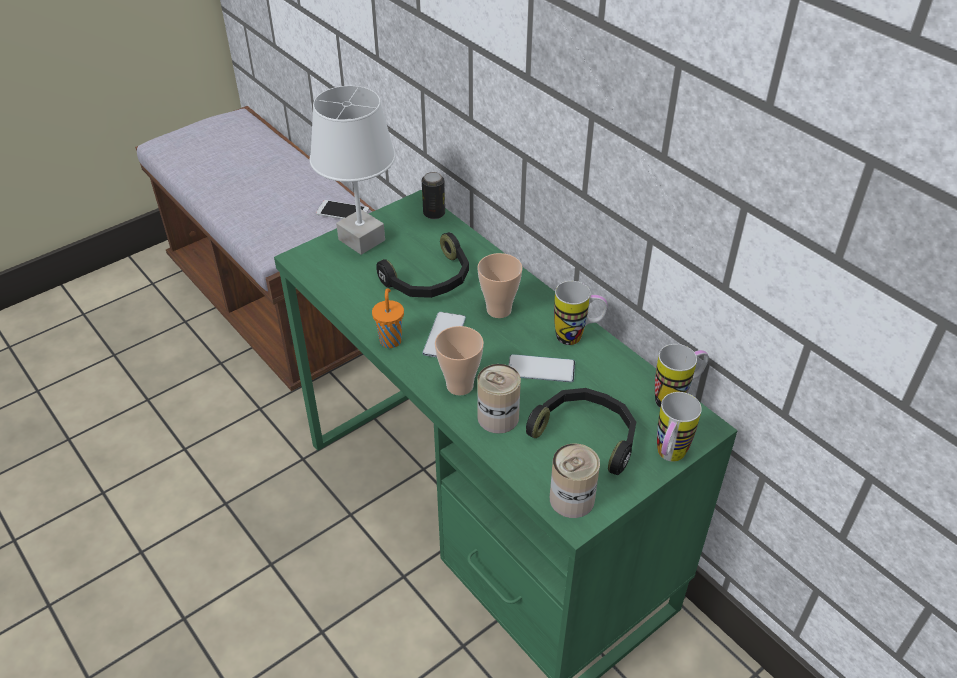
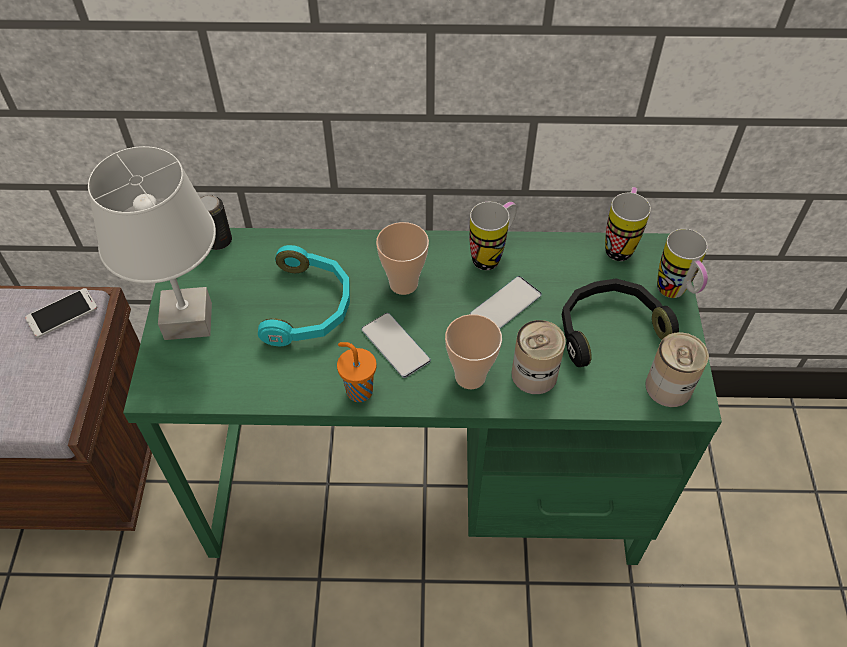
camera: 50 degrees left, 10 degrees up
(430, 280) = (310, 307): black headphones -> turquoise headphones

